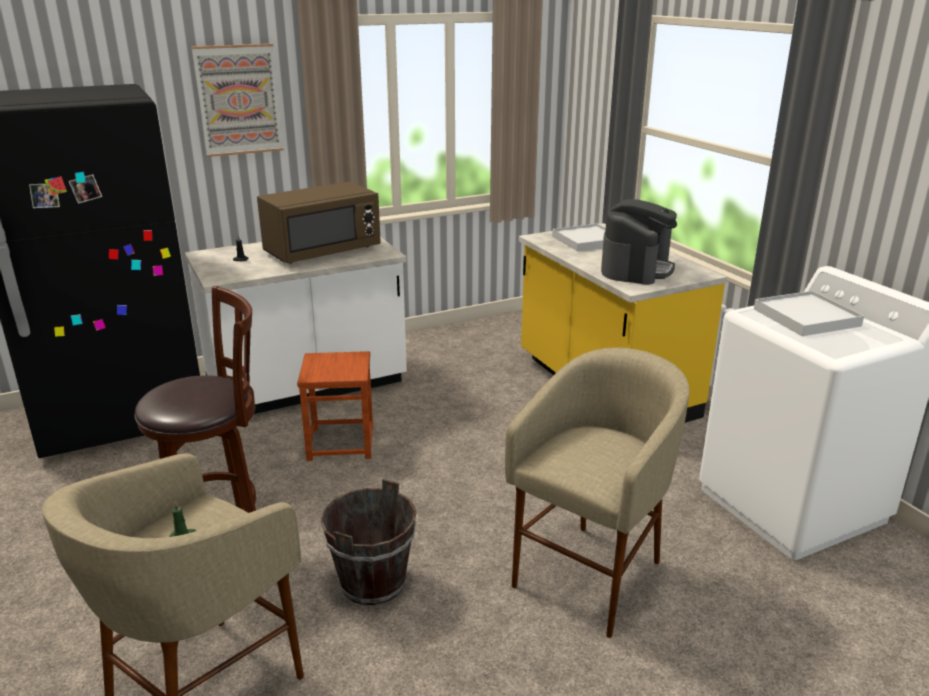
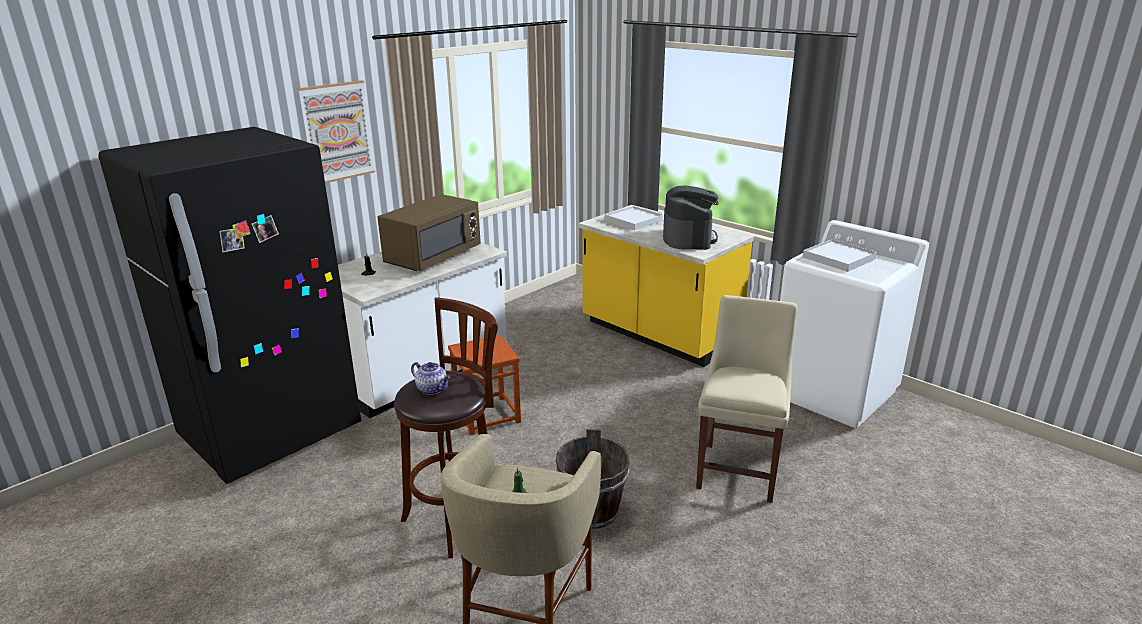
camera: 20 degrees left, 0 degrees up
(182, 392) = (433, 389): none -> teapot
(591, 575) = (739, 468): beige stool -> beige chair

